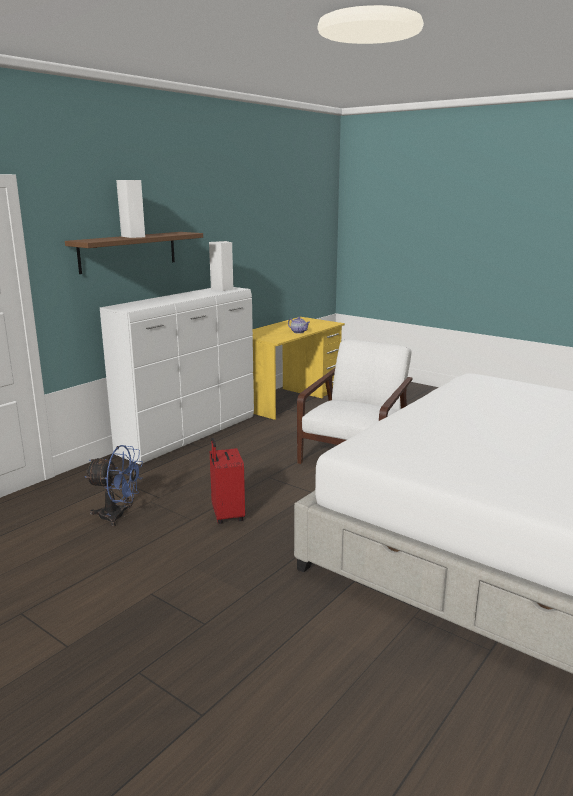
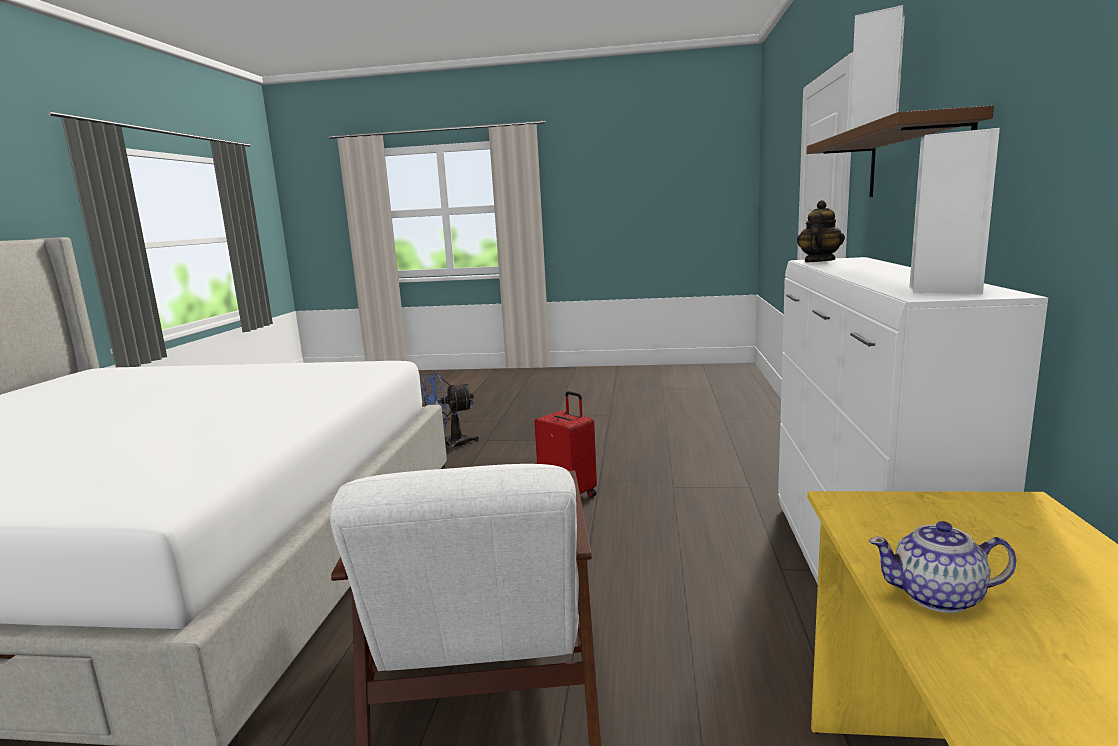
camera: 150 degrees right, 5 degrees down
(118, 516) = (671, 463): blue fan -> blue fan (450, 445)
(137, 307) = (818, 261): none -> teapot

